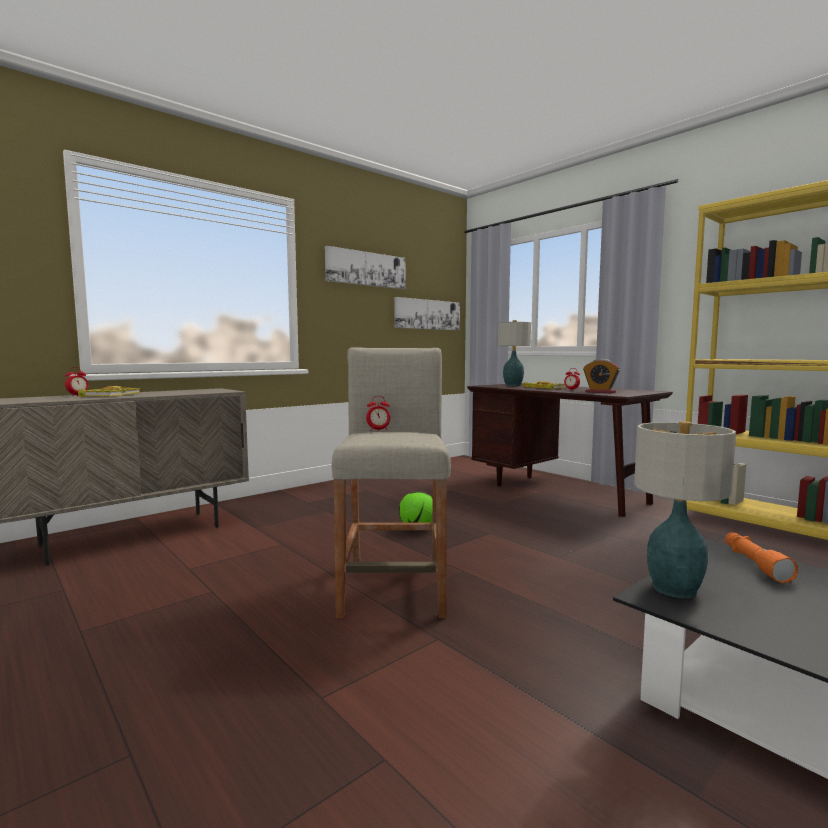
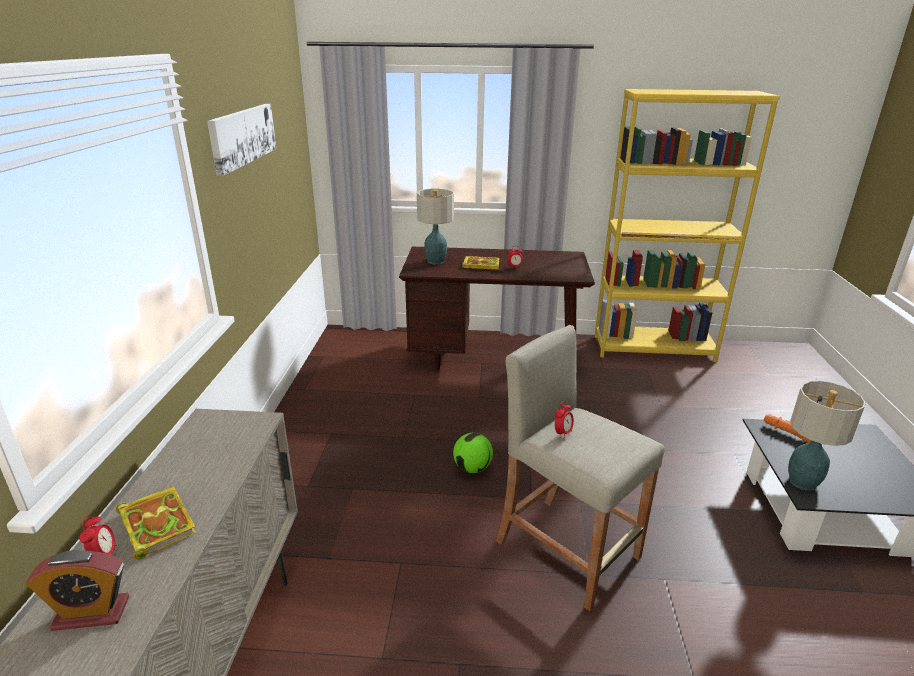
camera: 45 degrees left, 20 degrees up
(427, 314) = (289, 173): picture -> none
(600, 392) = (551, 271): alarm clock -> alarm clock (91, 613)

